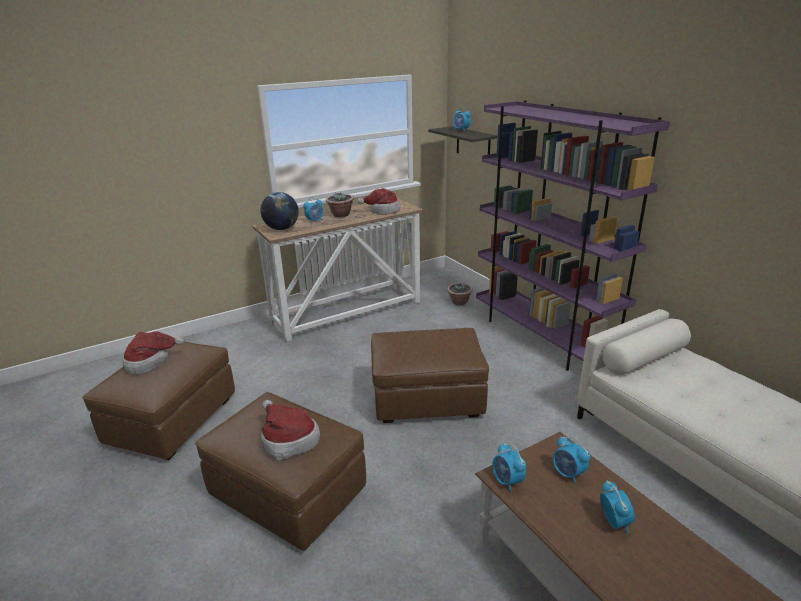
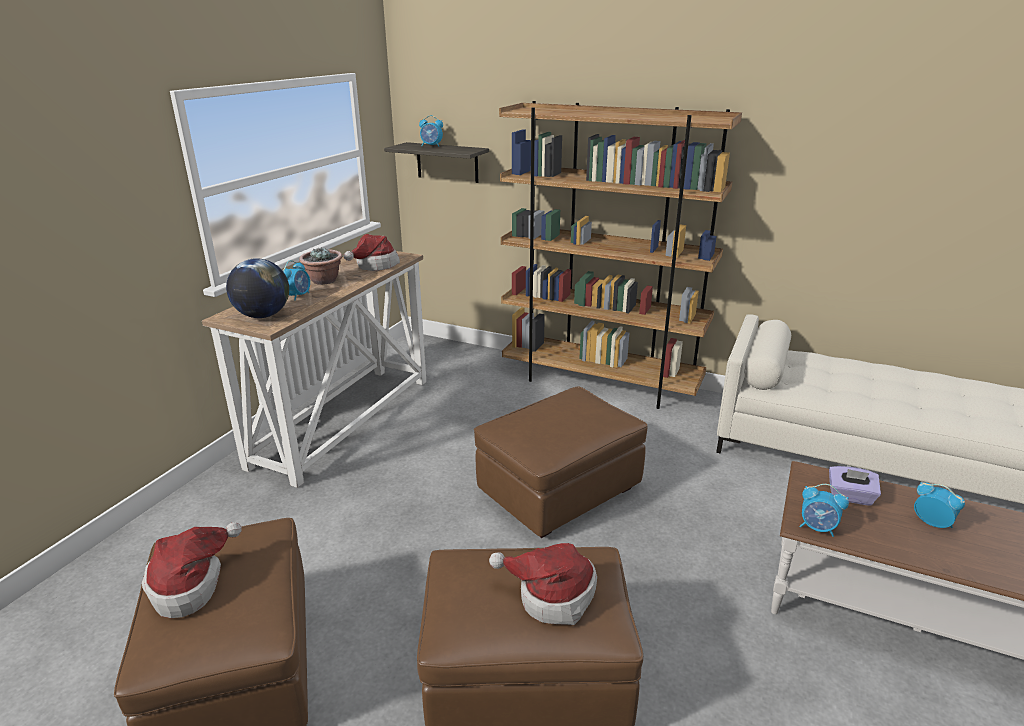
camera: 35 degrees left, 0 degrees up
(459, 302) = (473, 369): potted plant -> none
(542, 338) = (600, 382): purple bookcase -> brown bookcase
(568, 474) = (850, 497): alarm clock -> purple tissue box

